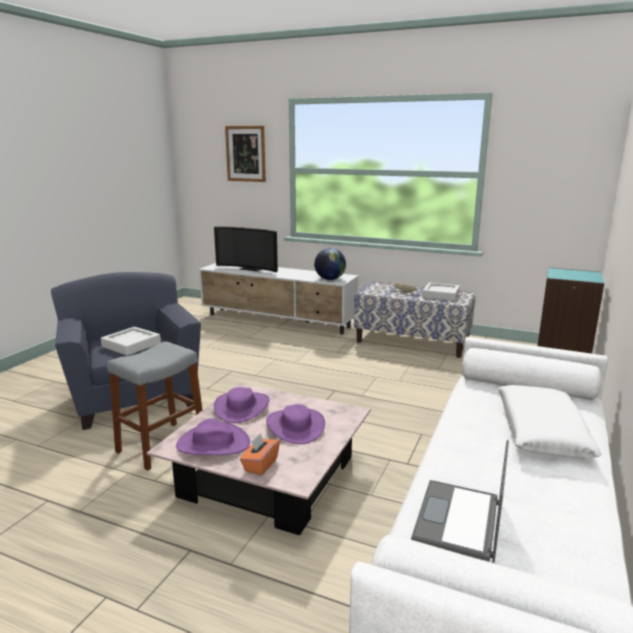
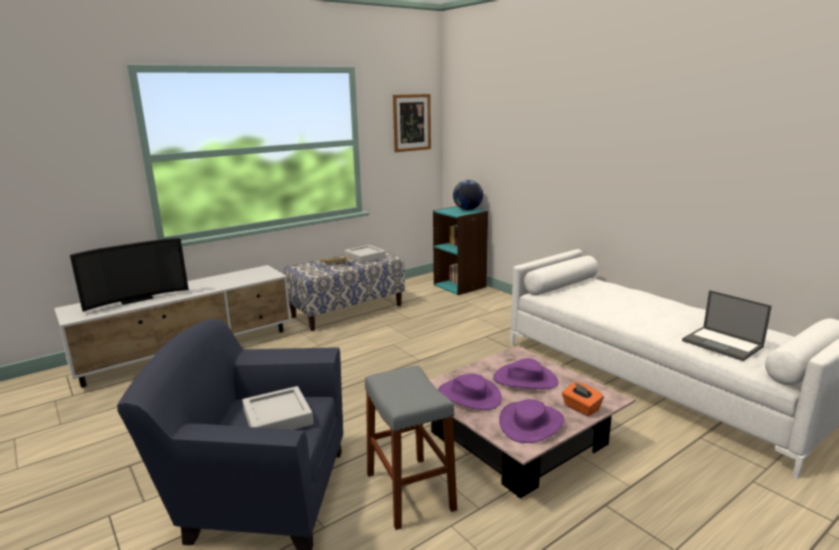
camera: 60 degrees left, 0 degrees up
(245, 154) = (61, 143): picture -> picture (411, 122)
(330, 279) = (258, 276): globe -> globe (467, 209)
(541, 431) = (627, 299): white pillow -> none

